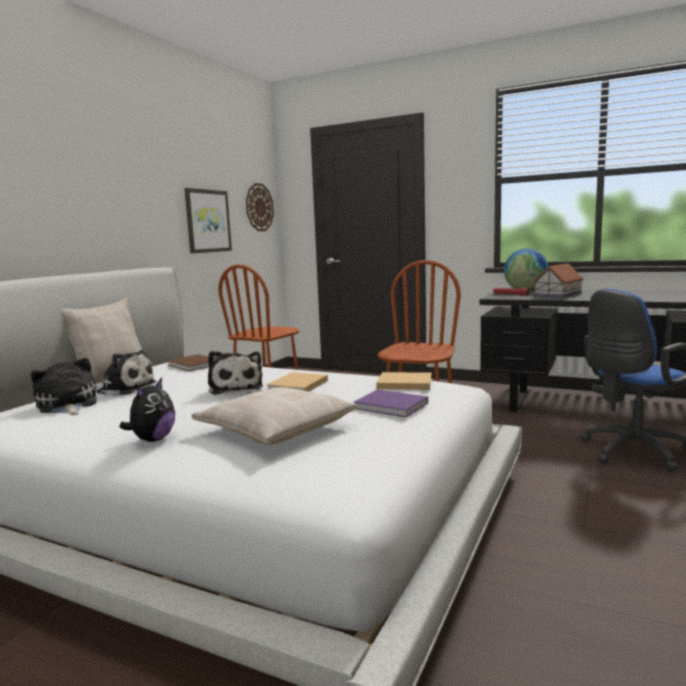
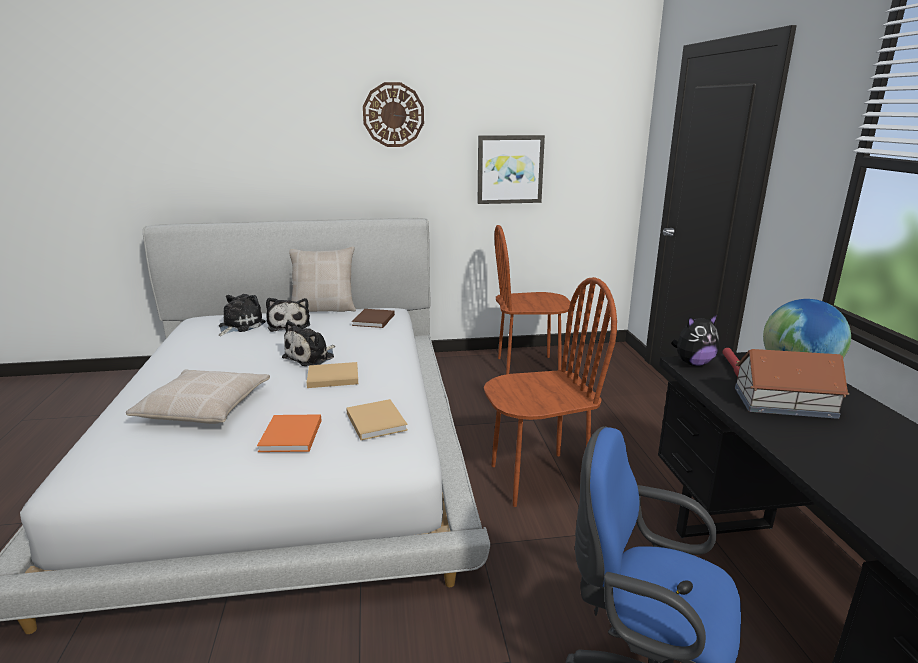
camera: 55 degrees right, 10 degrees up
(152, 439) = (173, 376): plush toy -> plush toy (693, 363)
(259, 207) = (605, 151): wall clock -> wall clock (393, 115)
(392, 406) = (290, 436): purple book -> orange book

